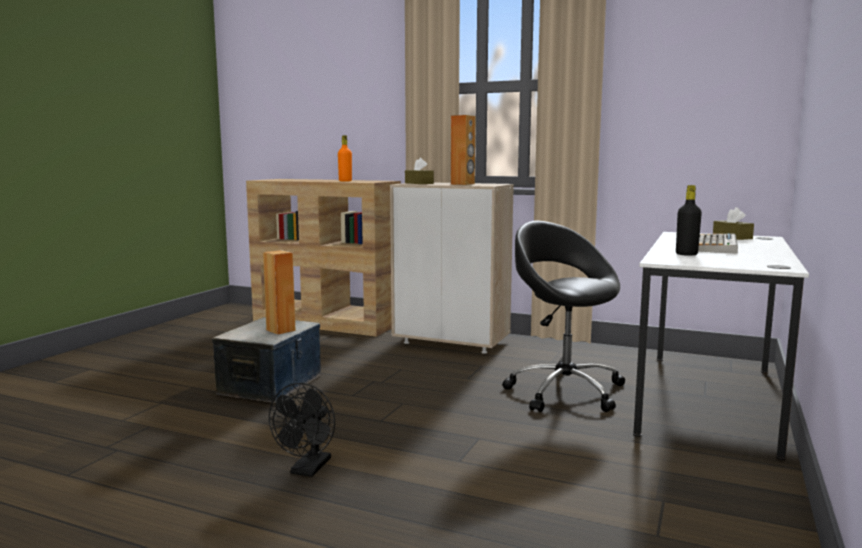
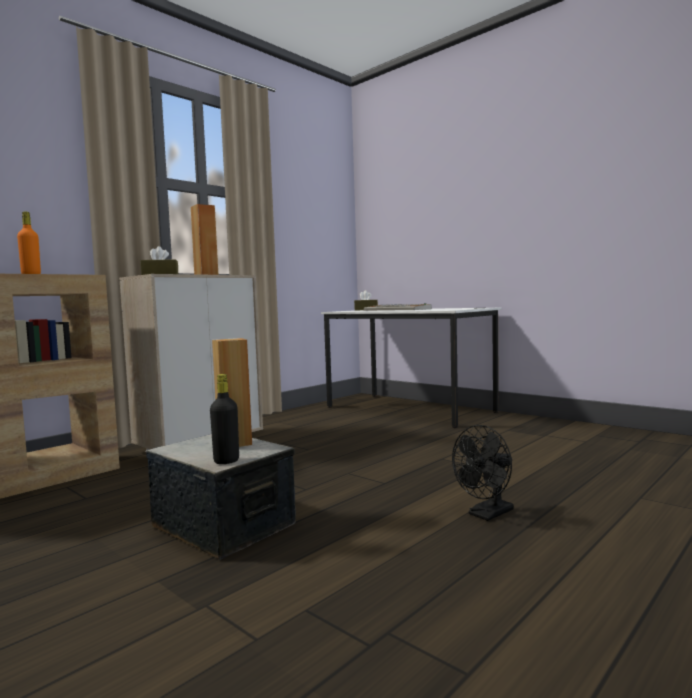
camera: 70 degrees left, 5 degrees down
(308, 470) = (487, 514): black fan -> black fan turned 105 degrees clockwise
(563, 391) = (366, 431): black office chair -> none
(686, 254) = (429, 309): black bottle -> black bottle (226, 461)

